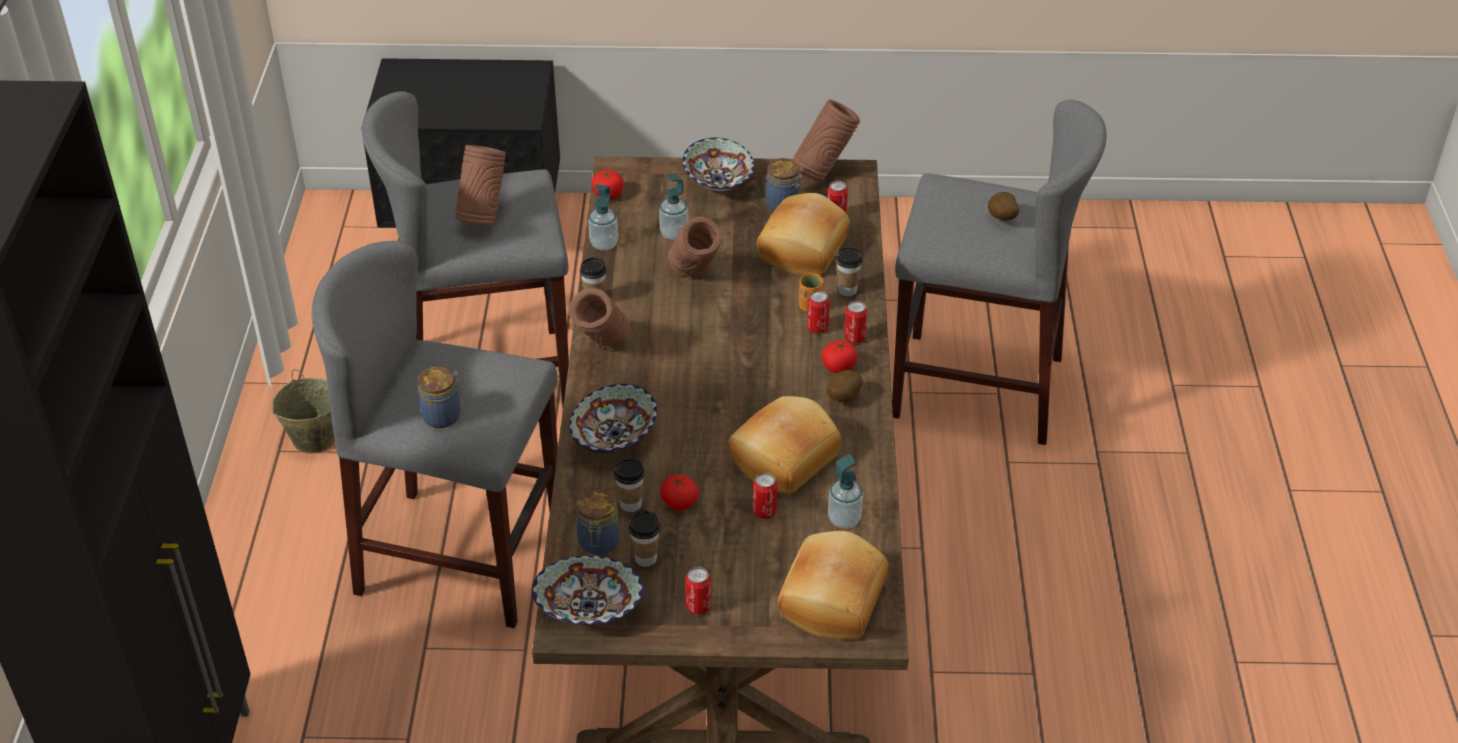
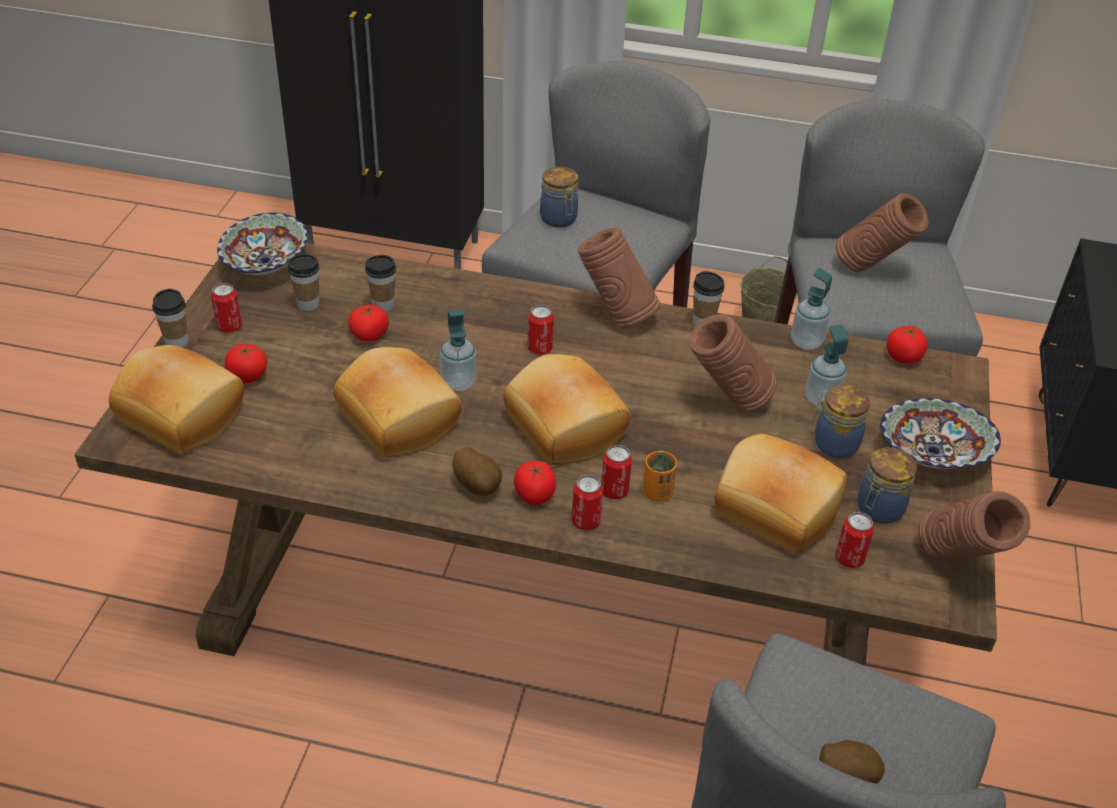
camera: 100 degrees right, 0 degrees up
(598, 543) = (342, 280): jar -> jar (833, 444)
(615, 437) = (481, 308): bowl -> none
(758, 363) = (562, 428): none -> bread
(764, 512) = (328, 390): can -> can (539, 348)
(765, 571) = (248, 376): none -> tomato
(844, 519) = (286, 447): soap dispenser -> soap dispenser (458, 382)
(847, 290) = (683, 535): cup -> cup (177, 342)

